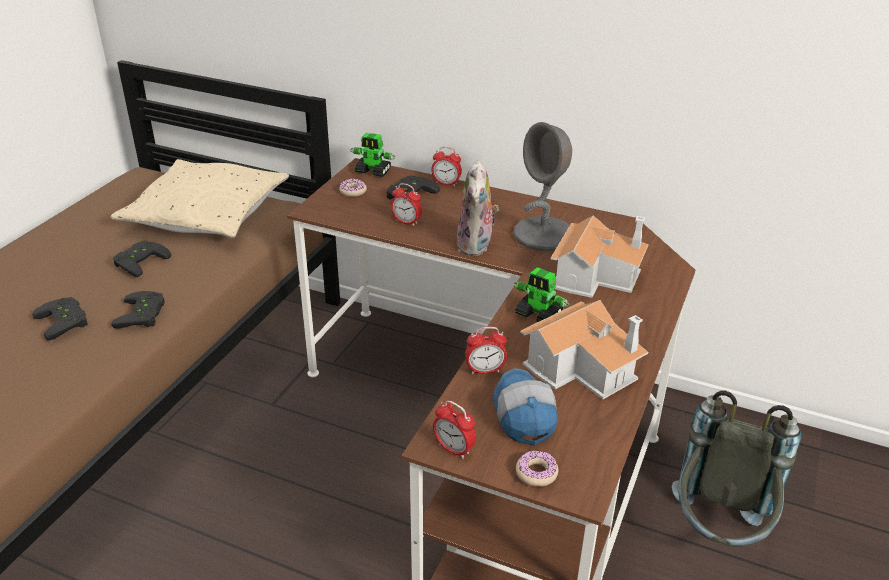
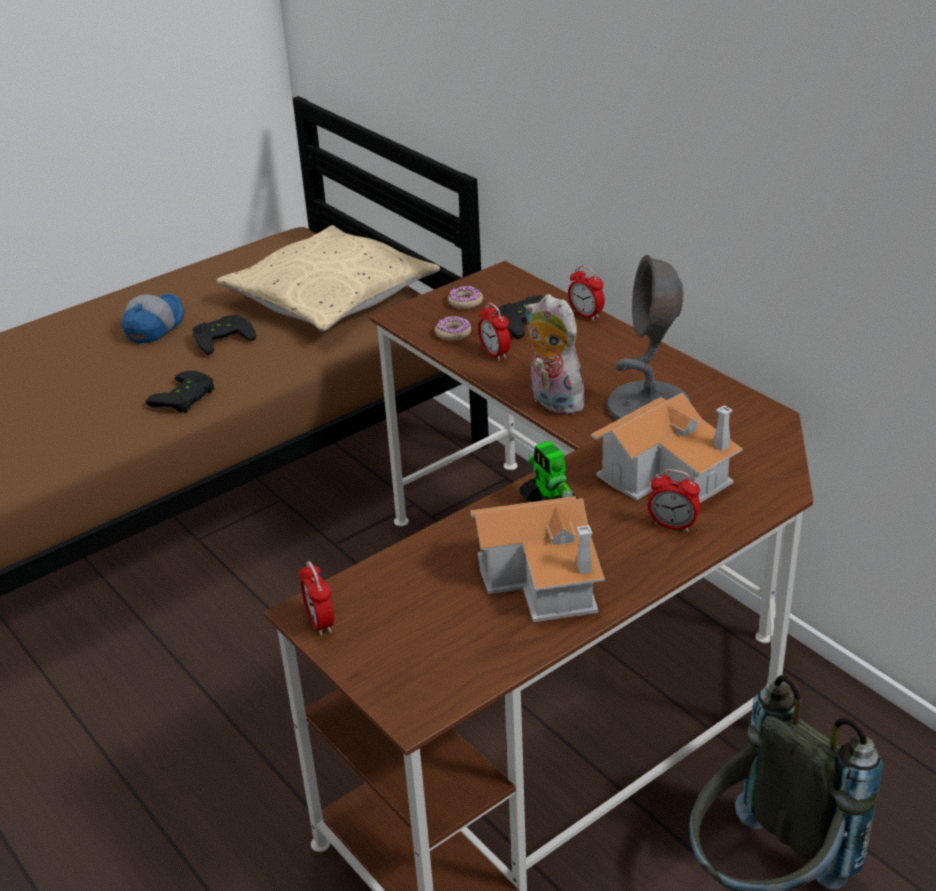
camera: 30 degrees right, 0 degrees up
(66, 320) = (111, 386): black game controller -> none
(373, 171) = (510, 282): toy robot -> none
(477, 246) = (552, 401): plush toy -> plush toy turned 105 degrees clockwise
(485, 370) = (429, 550): alarm clock -> alarm clock (673, 525)
(522, 415) = (425, 611): cap -> cap (154, 326)
(536, 473) = (383, 676): donut -> donut (453, 333)

